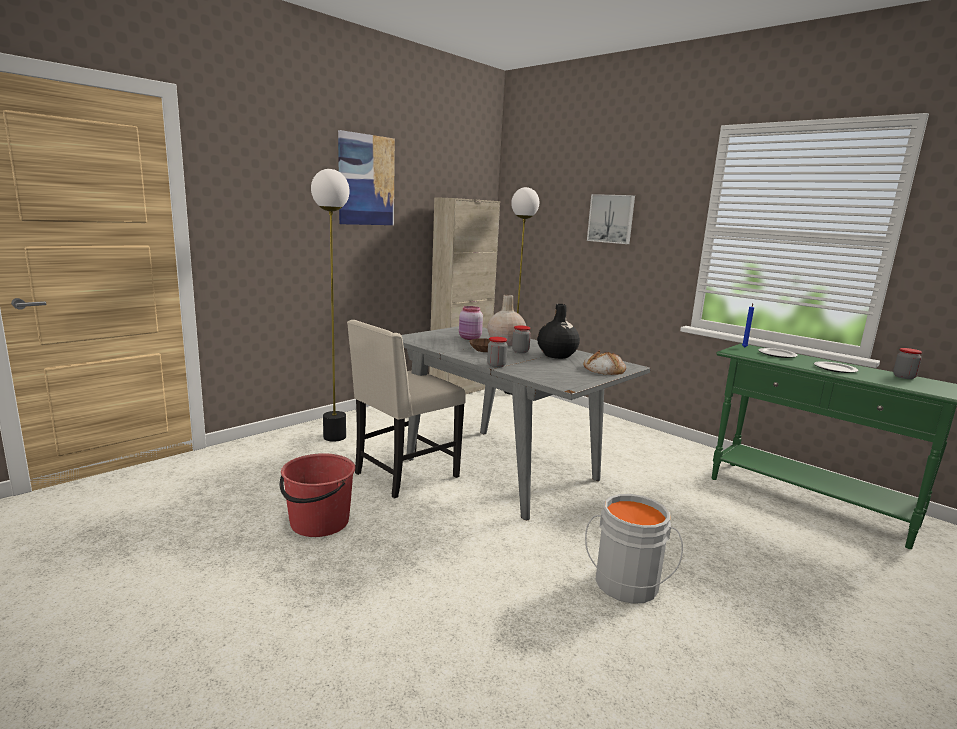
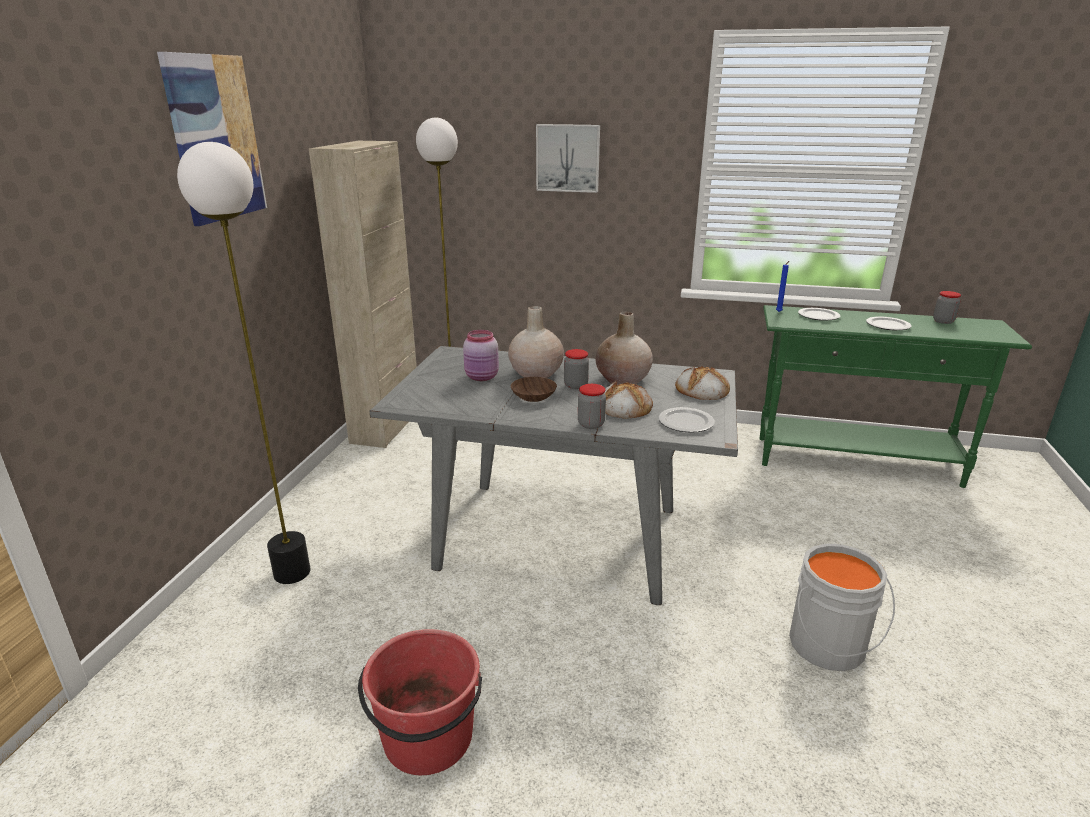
camera: 30 degrees left, 10 degrees up
(404, 475) = (457, 600): beige chair -> none
(532, 364) = (623, 406): none -> bread
(557, 355) = (623, 380): black vase -> beige vase
(560, 377) = (686, 422): none -> plate

